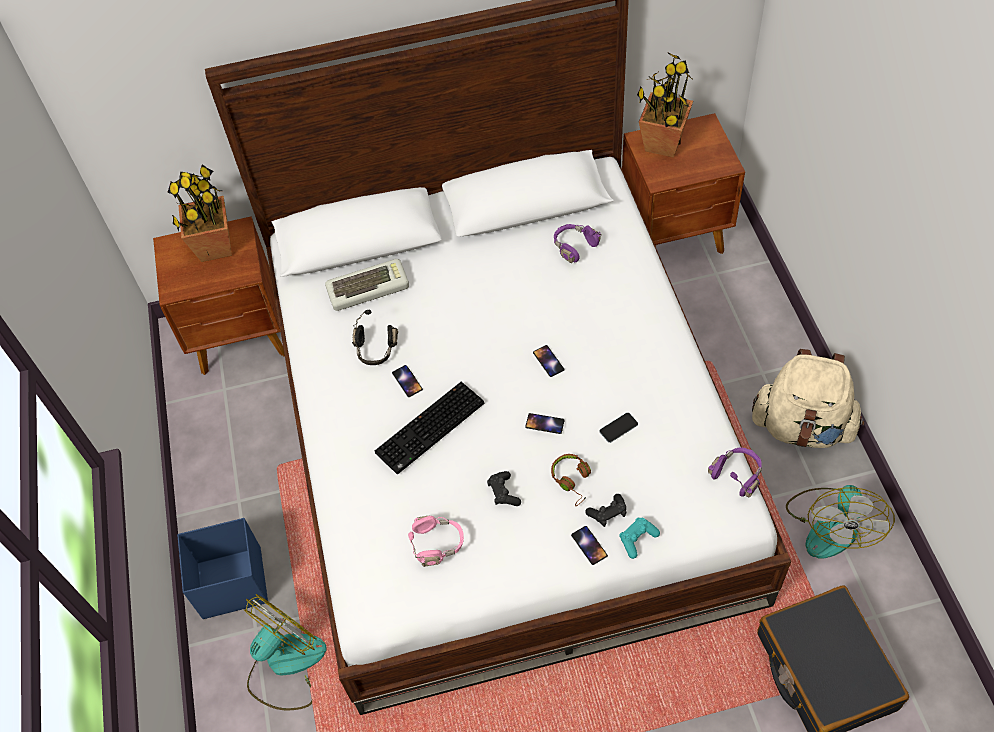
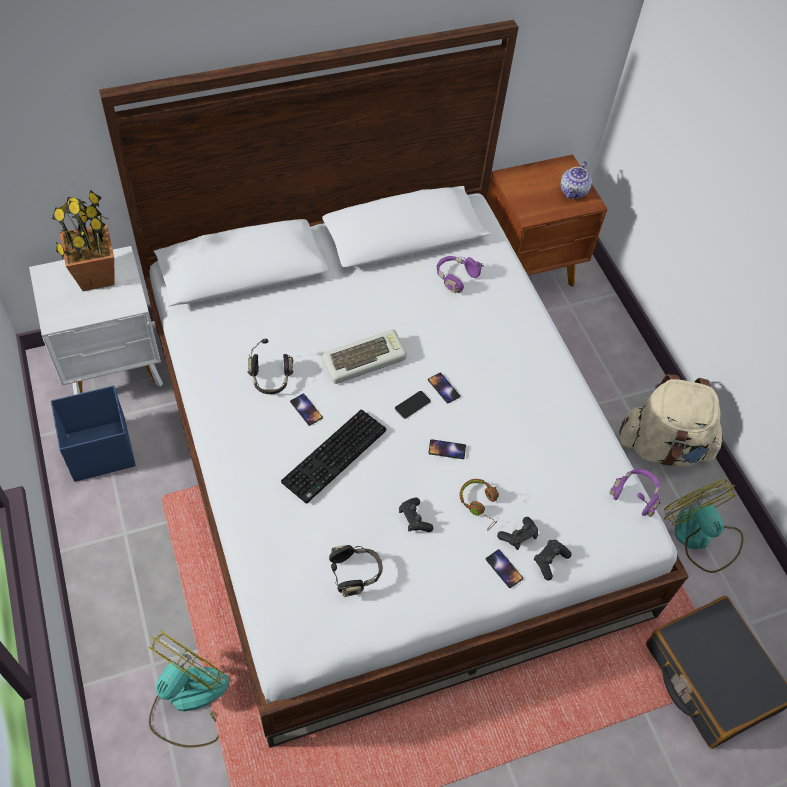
camera: 15 degrees left, 0 degrees up
(231, 583) = (123, 618): blue storage box -> blue storage box (99, 450)
(242, 336) = (115, 367): brown nightstand -> white nightstand
(368, 287) = (257, 317): keyboard -> keyboard (364, 359)
(438, 543) = (355, 573): pink headphones -> black headphones
(618, 428) = (518, 452): phone -> phone (412, 405)
(637, 539) = (549, 561): turquoise game controller -> black game controller
(663, 144) = (529, 182): potted plant -> none
(710, 154) = (574, 192): none -> teapot
(831, 524) = (700, 537): fan -> fan turned 150 degrees clockwise

